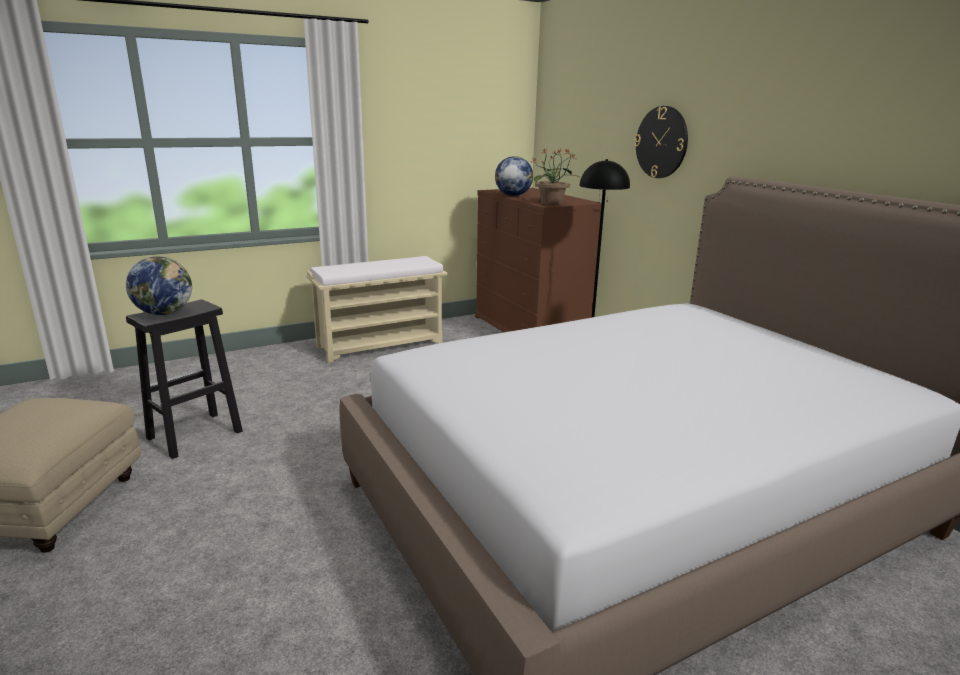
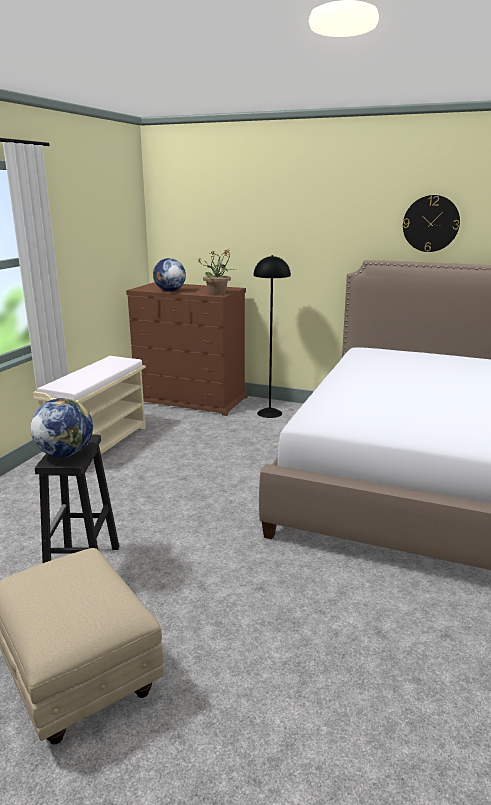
camera: 40 degrees left, 0 degrees up
(661, 142) = (294, 239): wall clock -> wall clock (431, 223)

